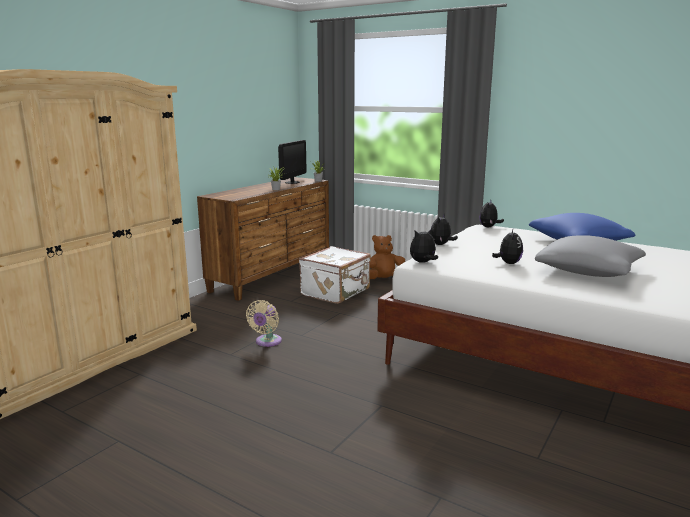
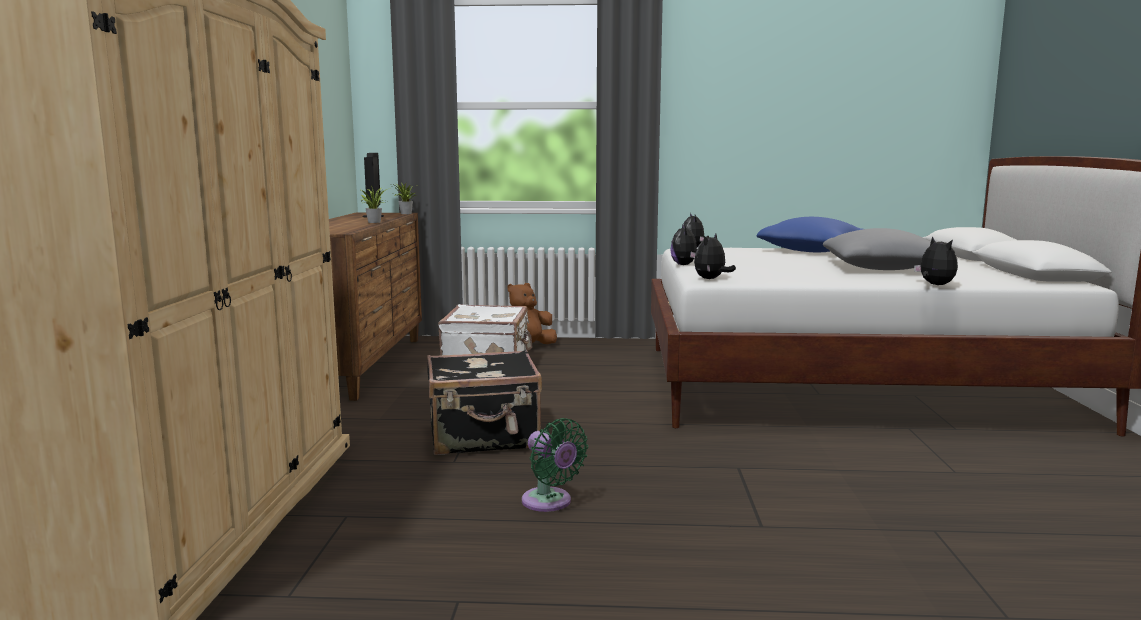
camera: 30 degrees left, 5 degrees down
(239, 396) = (549, 502): none -> green fan
(267, 342) = (484, 437): beige fan -> black suitcase
(508, 263) = (796, 270): plush toy -> plush toy (934, 285)

